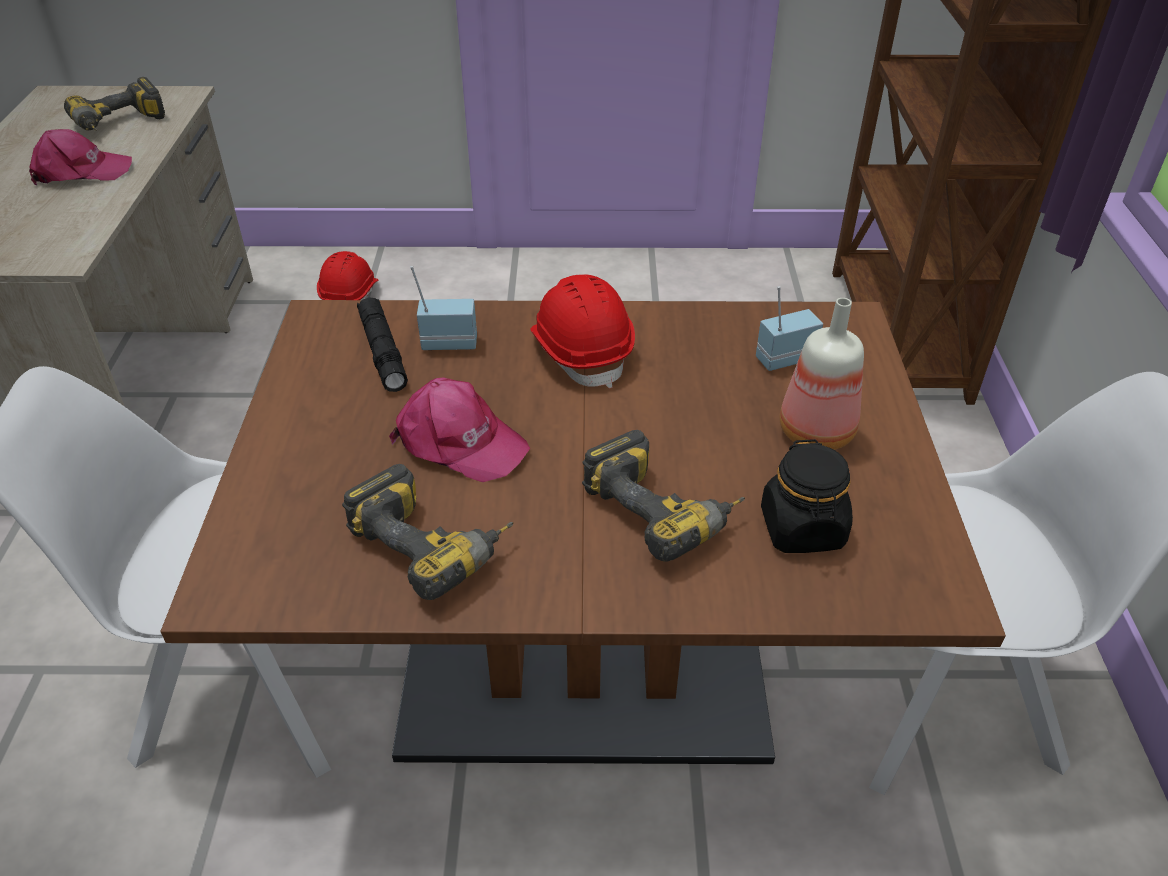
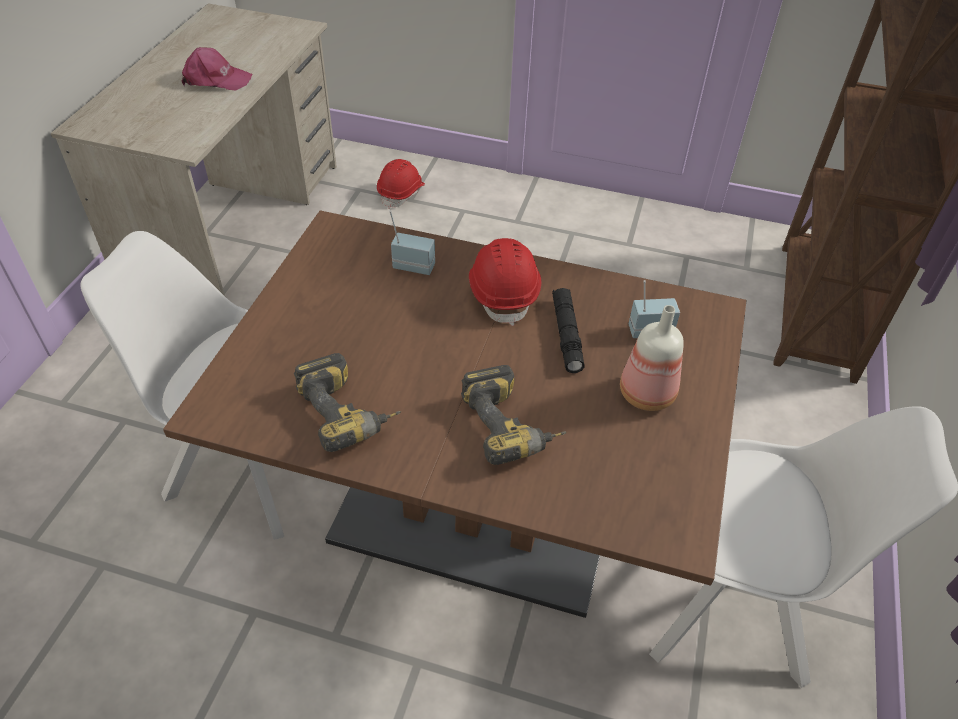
camera: 15 degrees right, 5 degrees up
(121, 125) = (254, 46): power drill -> none
(383, 351) = (366, 263): black flashlight -> black flashlight (566, 334)
(459, 442) = (392, 343): pink cap -> none
(802, 529) = (603, 464): black jar -> none

